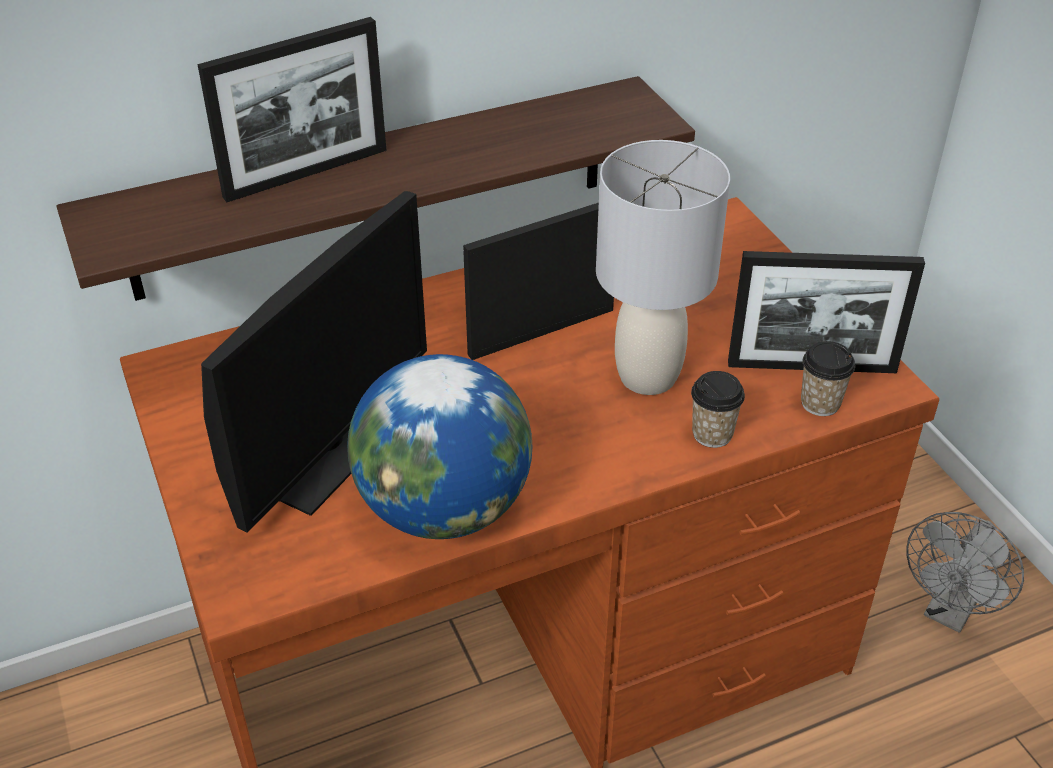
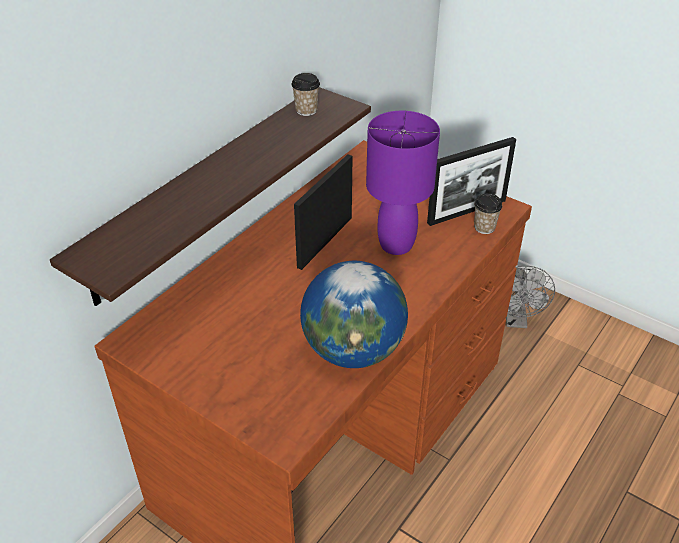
camera: 30 degrees left, 0 degrees up
(306, 173) = (188, 191): picture frame -> none
(332, 448) = (267, 344): monitor -> none
(646, 377) = (395, 245): grey table lamp -> purple table lamp
(712, 434) = (449, 261): cup -> cup (306, 110)

